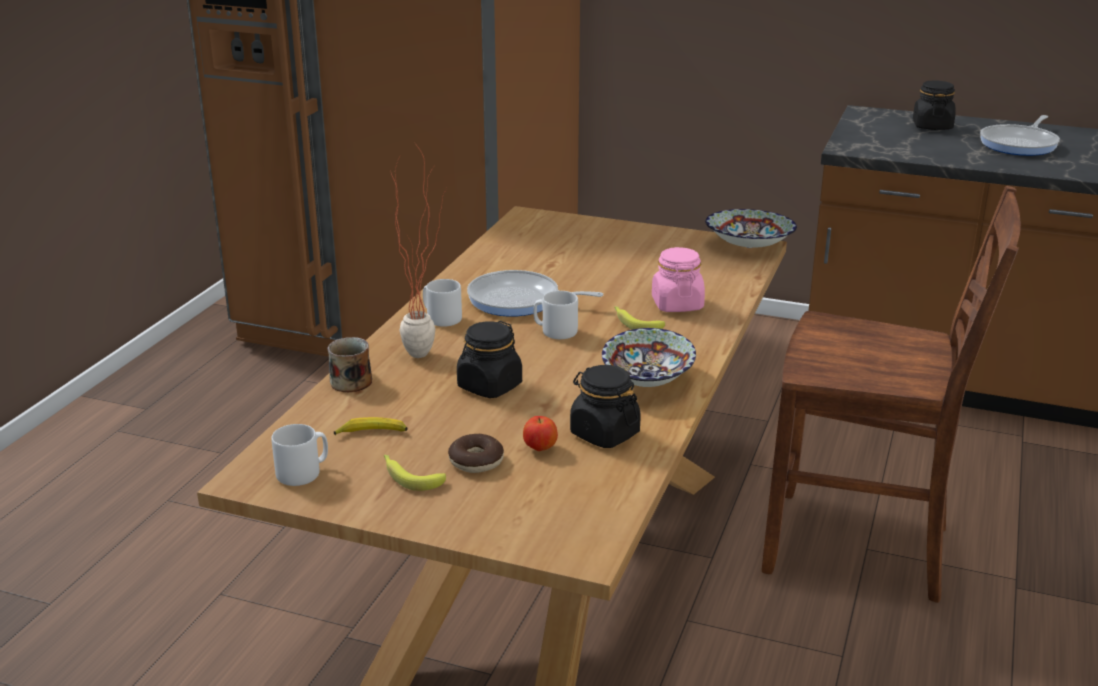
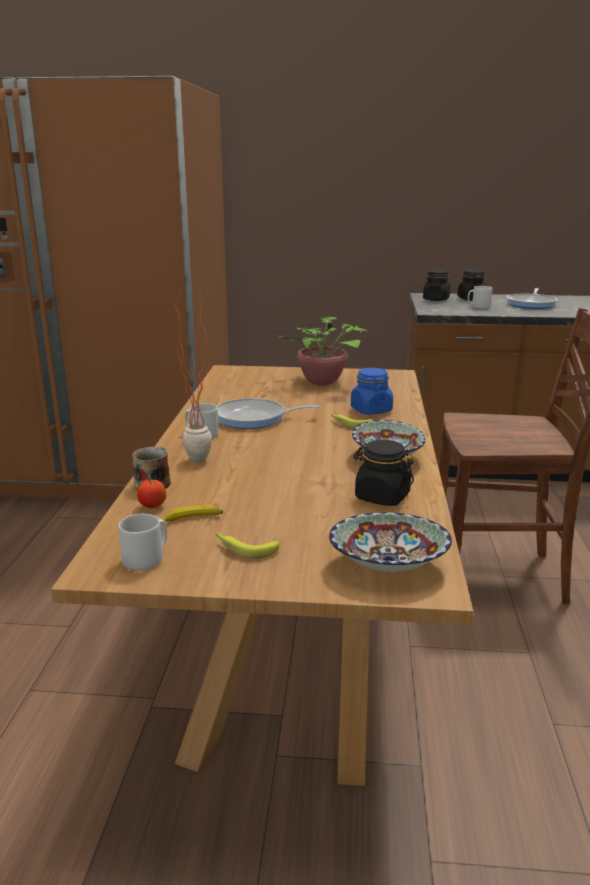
camera: 15 degrees left, 5 degrees down
(476, 461) = (293, 529): donut -> none
(489, 386) = (269, 475): black jar -> black jar (436, 299)
(540, 448) = (339, 513): apple -> apple (152, 506)
(555, 331) = (295, 434): grey mug -> grey mug (478, 307)
(636, 249) = (318, 382): none -> potted plant
(677, 304) = (371, 410): pink jar -> blue jar
(749, 246) = (392, 374): bowl -> bowl (388, 565)

